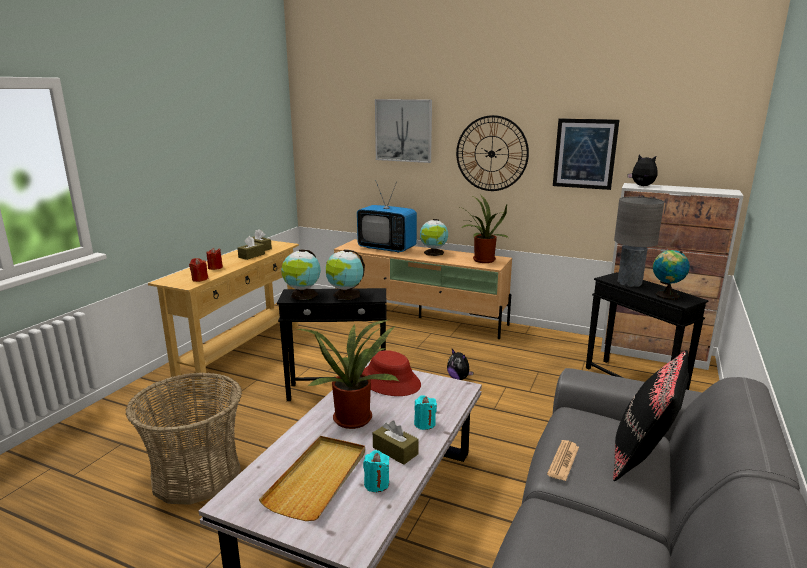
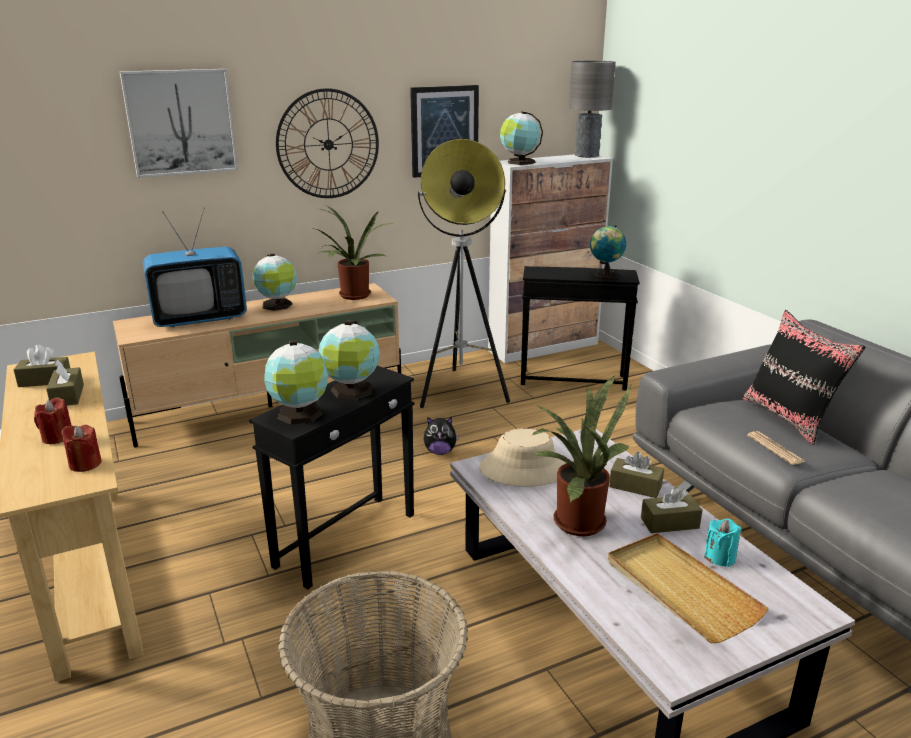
camera: 50 degrees left, 5 degrees up
(390, 381) = (523, 469): red hat -> beige hat
(424, 424) = (635, 486): turquoise candle -> brown tissue box
(536, 354) = (461, 391): none -> floor lamp
(629, 283) = (558, 274): grey table lamp -> grey table lamp (586, 156)
(641, 186) = (519, 162): plush toy -> globe

